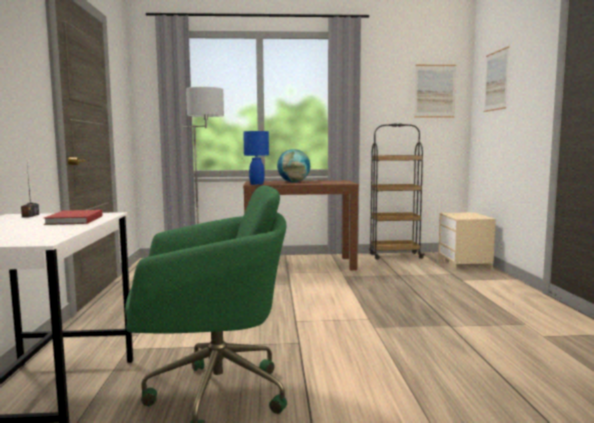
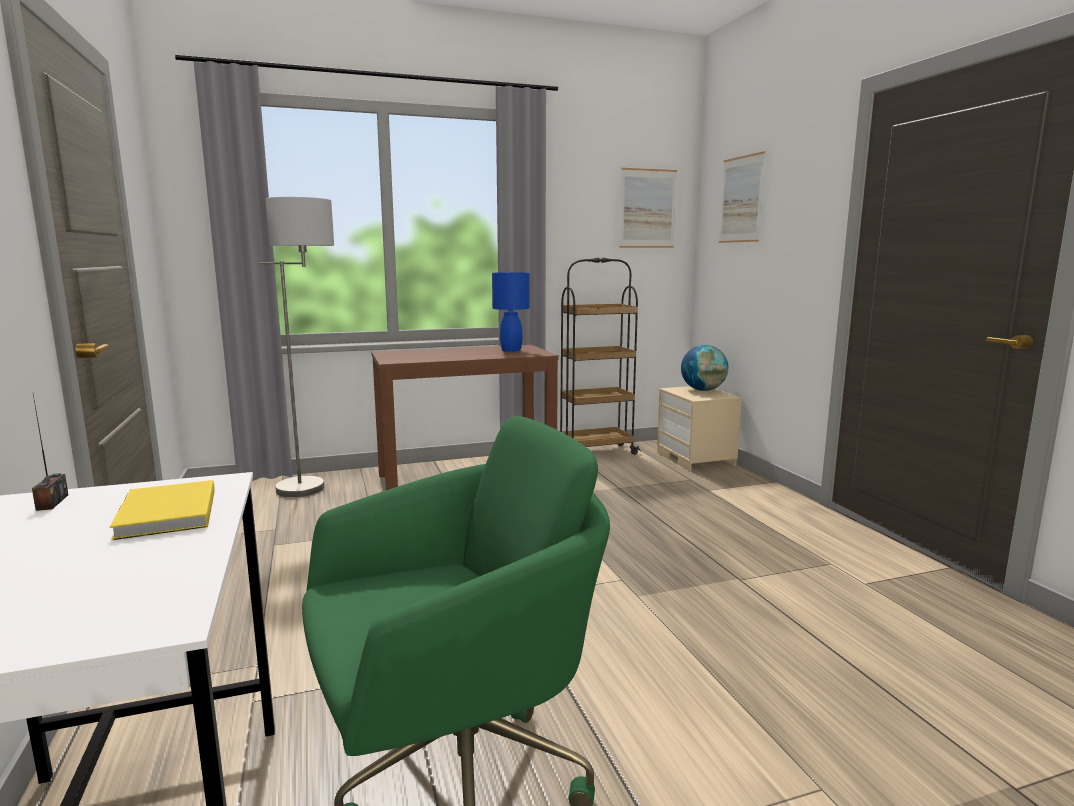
camera: 15 degrees left, 5 degrees up
(73, 220) = (165, 515): red book -> yellow book
(257, 184) = (399, 360): blue table lamp -> blue table lamp (511, 350)
(294, 182) = (454, 353): globe -> globe (703, 390)

